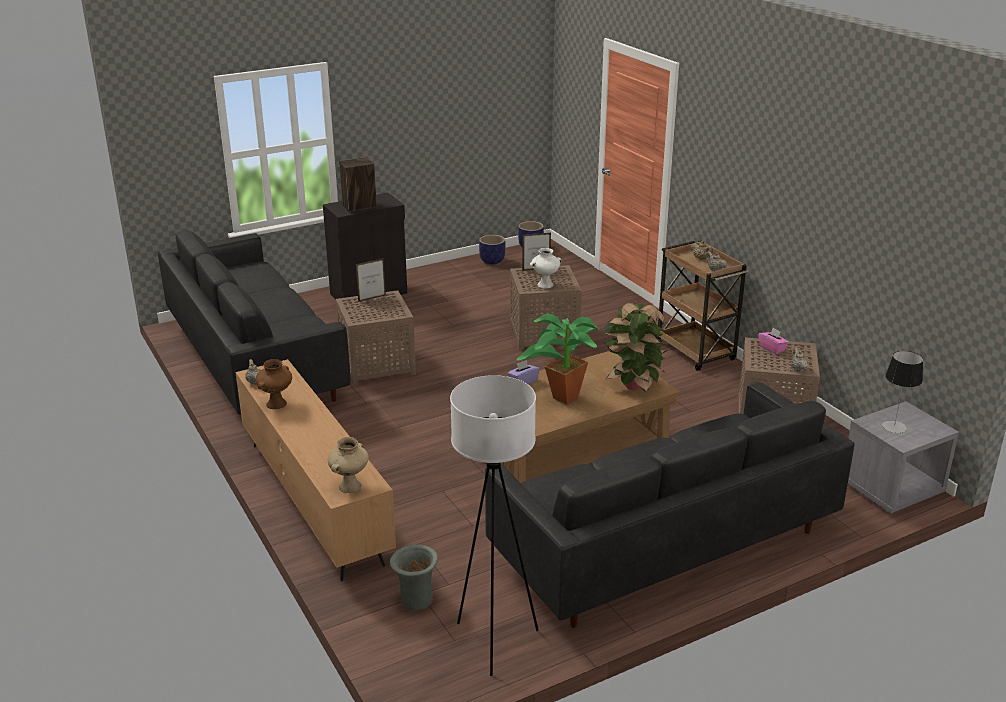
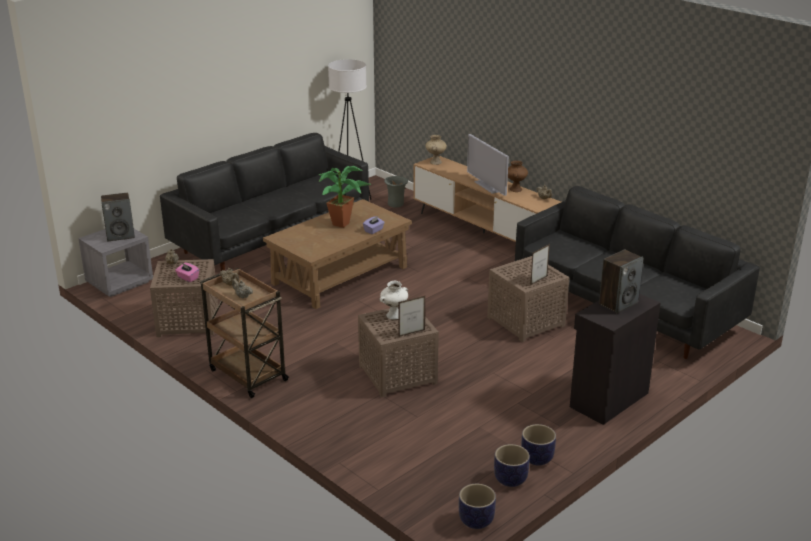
camera: 165 degrees right, 0 degrees up
(311, 416) = (488, 186): none -> television
(463, 268) = (537, 458): none -> planter
(632, 386) = (296, 237): potted plant -> none
(894, 426) = (120, 235): table lamp -> speaker

